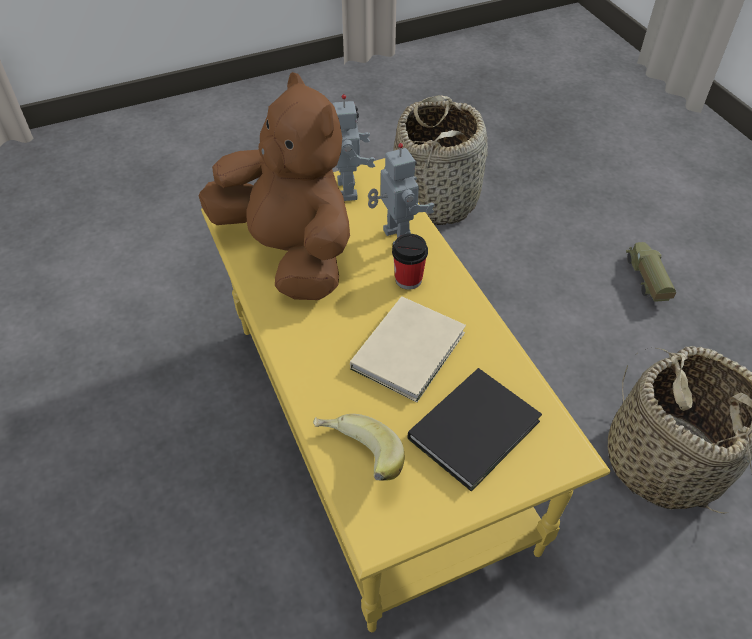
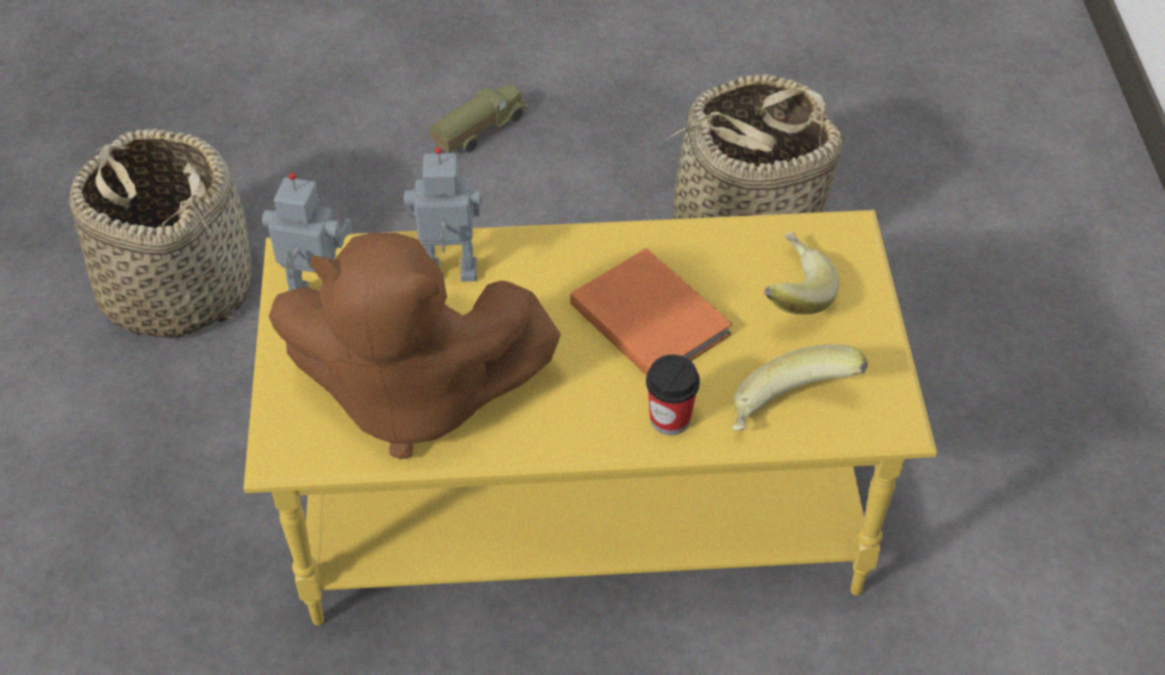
camera: 70 degrees left, 0 degrees up
(290, 253) = (413, 396): brown plush toy -> brown plush toy turned 150 degrees counterclockwise
(408, 279) = (531, 284): cup -> cup (670, 419)
(411, 349) = (649, 316): beige book -> orange book
(477, 429) = (788, 293): black book -> banana
(646, 280) = (478, 131): toy truck -> toy truck turned 120 degrees clockwise

